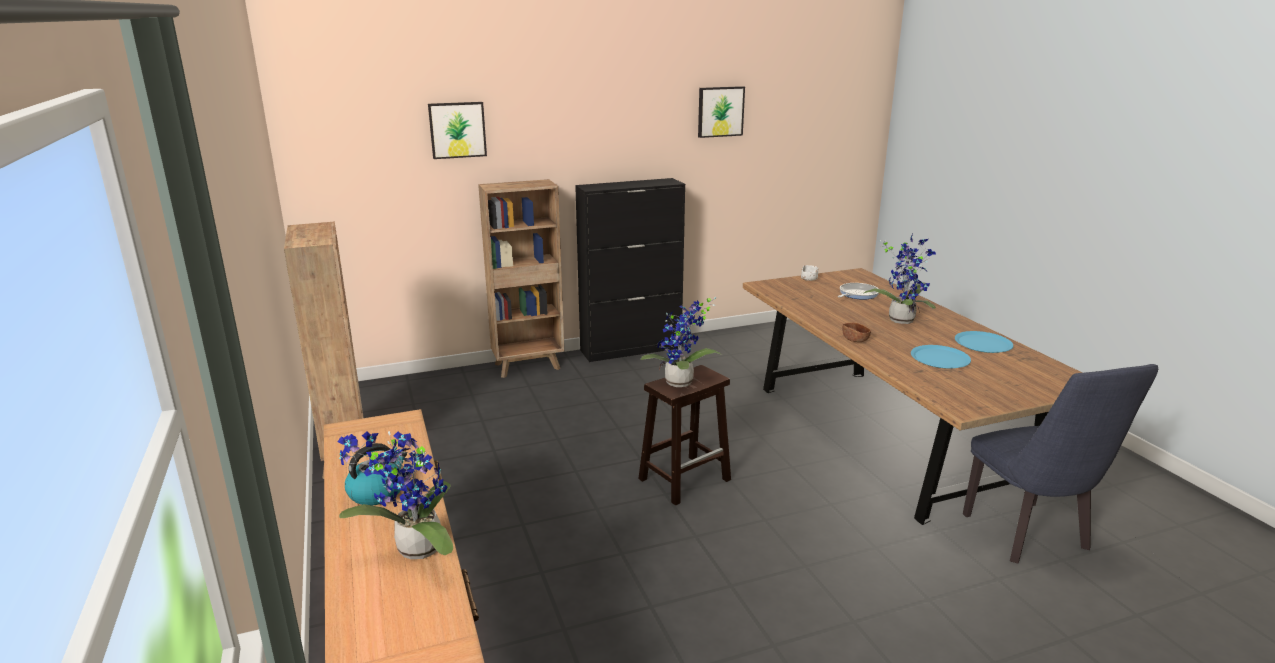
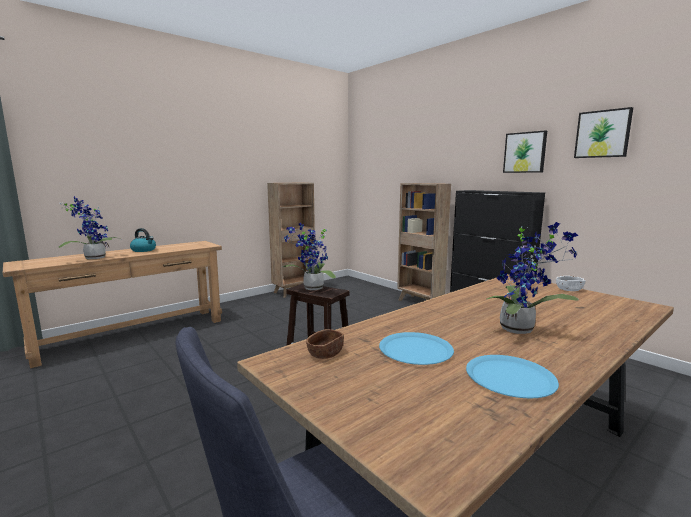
camera: 70 degrees right, 10 degrees down
(457, 130) = (411, 151): picture -> picture (525, 152)
(855, 339) = (422, 312): brown bowl -> brown bowl (325, 354)
(857, 294) = (564, 308): frying pan -> none

